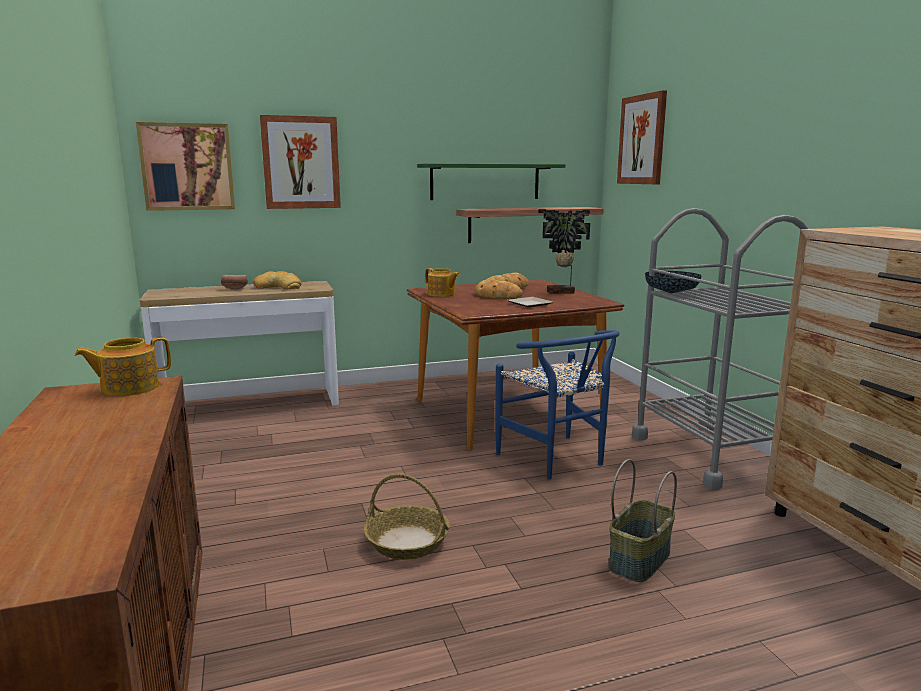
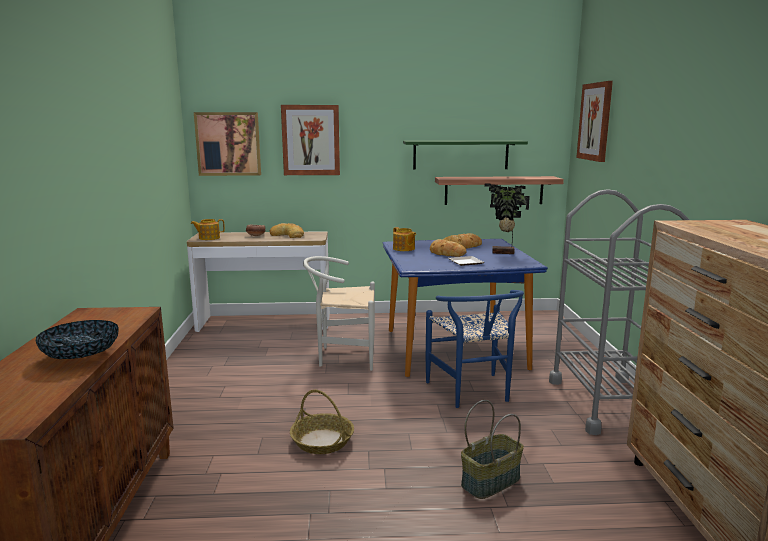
camera: 15 degrees right, 0 degrees up
(129, 388) = (123, 313): teapot -> teapot (208, 238)
(376, 435) = (342, 356): none -> white chair
(505, 413) = (453, 349): brown dining table -> blue dining table
(671, 293) = (580, 262): bowl -> bowl (81, 356)

